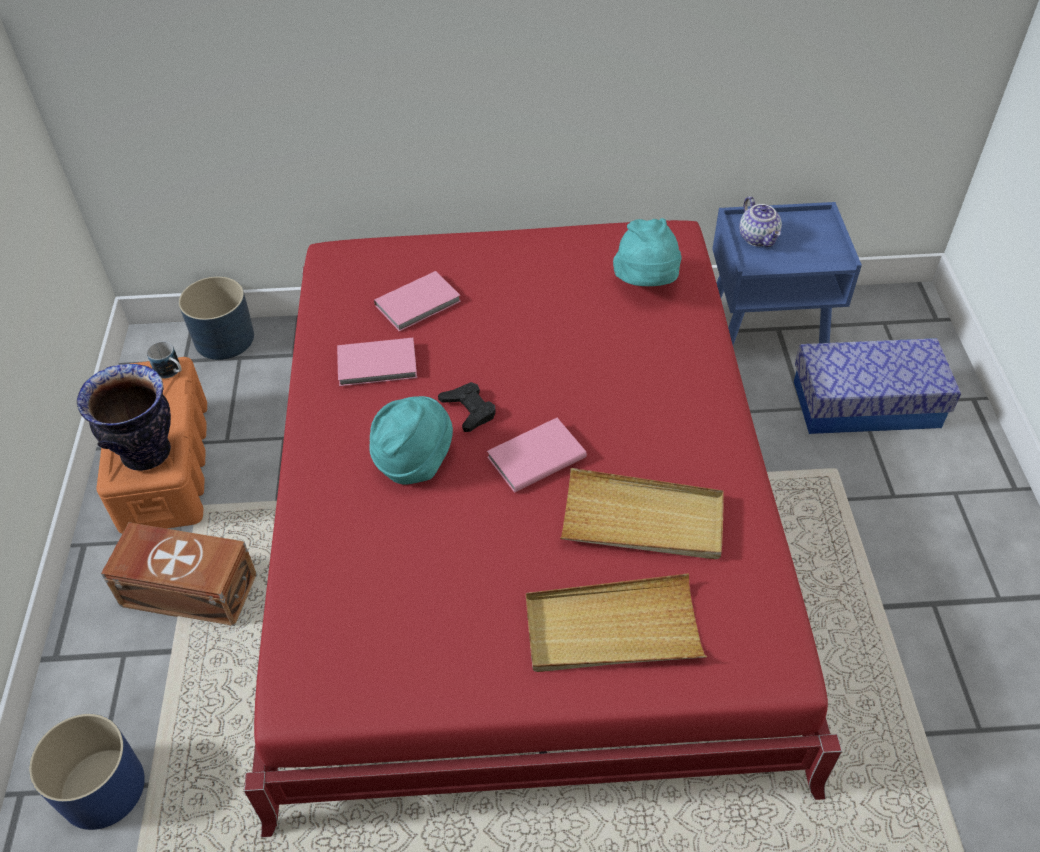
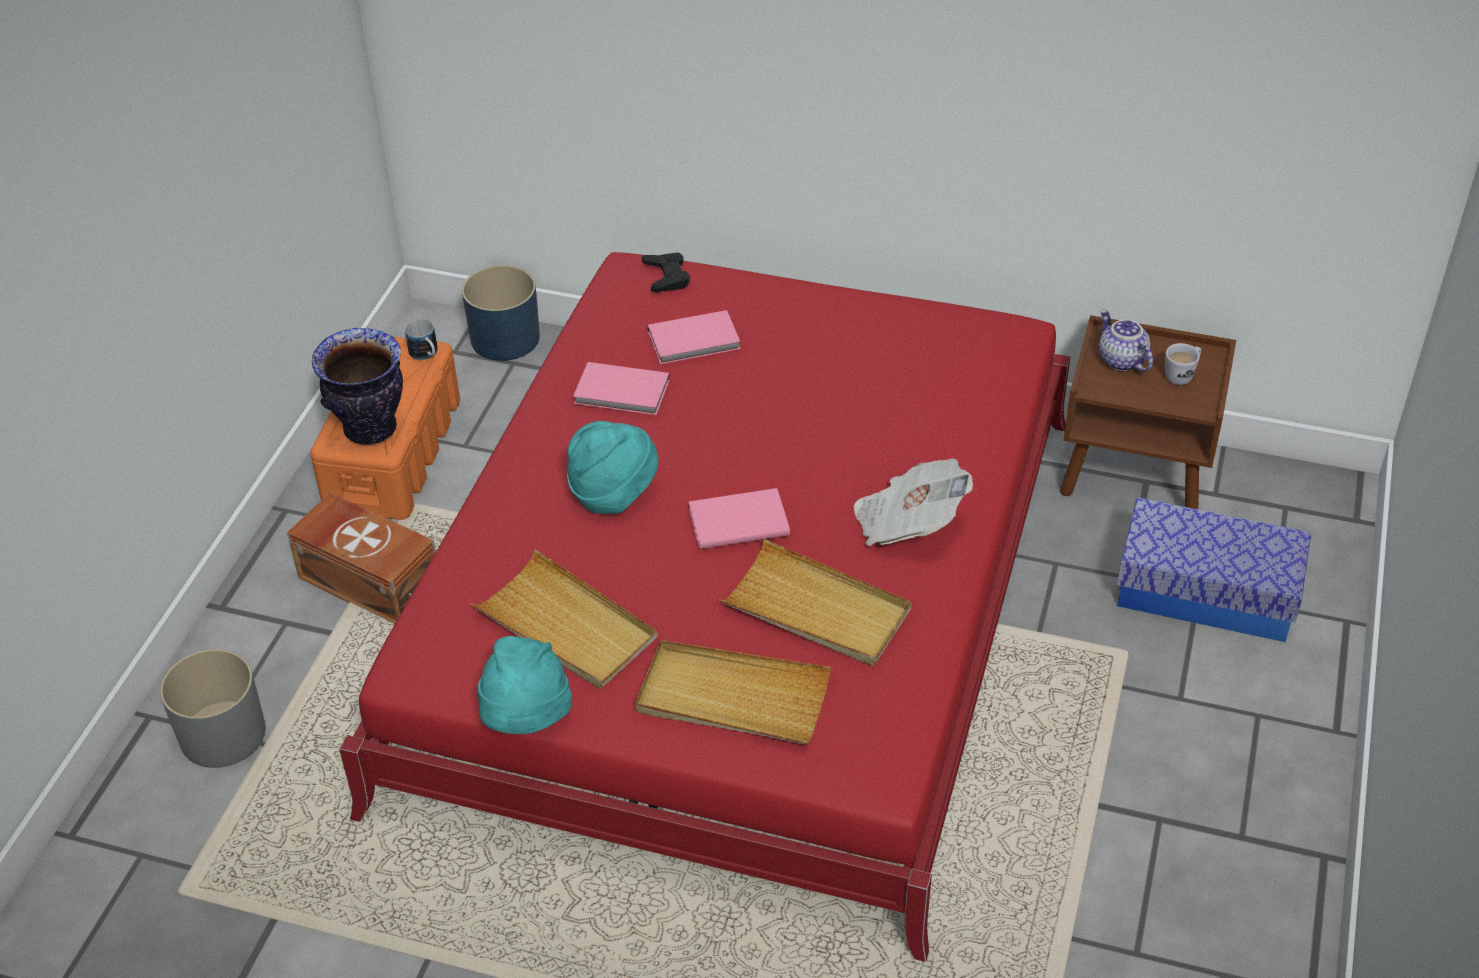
camera: 20 degrees right, 5 degrees down
(102, 788) = (222, 734): blue planter -> grey planter
(428, 603) = (566, 626): none -> beige tray
(469, 410) = (693, 459): black game controller -> black game controller (667, 276)
(646, 284) = (951, 378): turquoise hat -> turquoise hat (526, 719)
(676, 418) = (908, 523): none -> newspaper
(759, 238) = (1120, 360): teapot -> teapot turned 150 degrees clockwise
(768, 326) = (1136, 476): blue nightstand -> brown nightstand
(810, 239) = (1182, 375): none -> white mug

